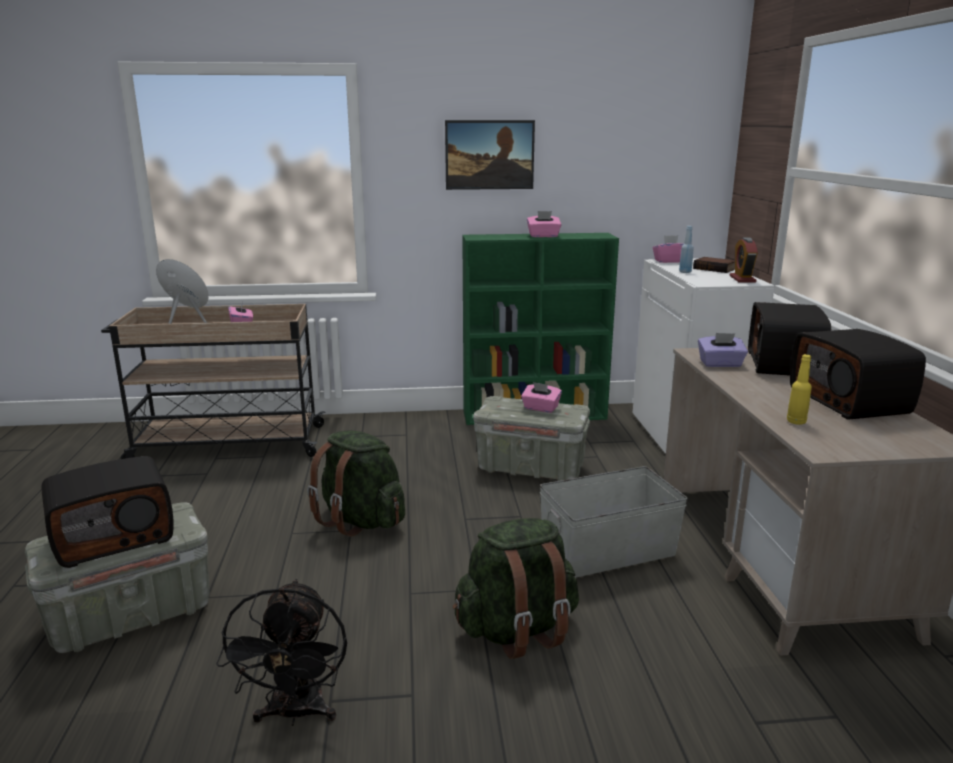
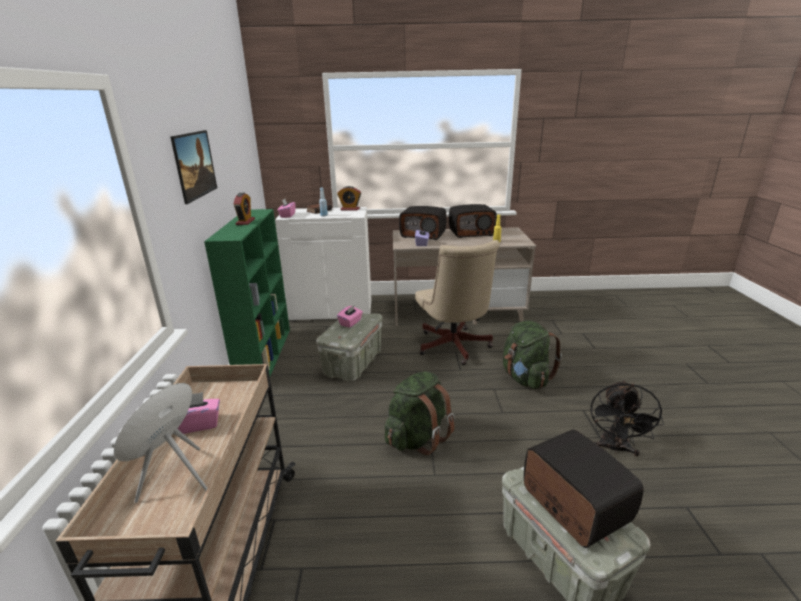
camera: 85 degrees left, 5 degrees up
(296, 714) = (614, 448): black fan -> black fan turned 105 degrees clockwise
(543, 236) = (245, 222): pink tissue box -> alarm clock
(607, 551) = (454, 348): grey storage box -> beige office chair

